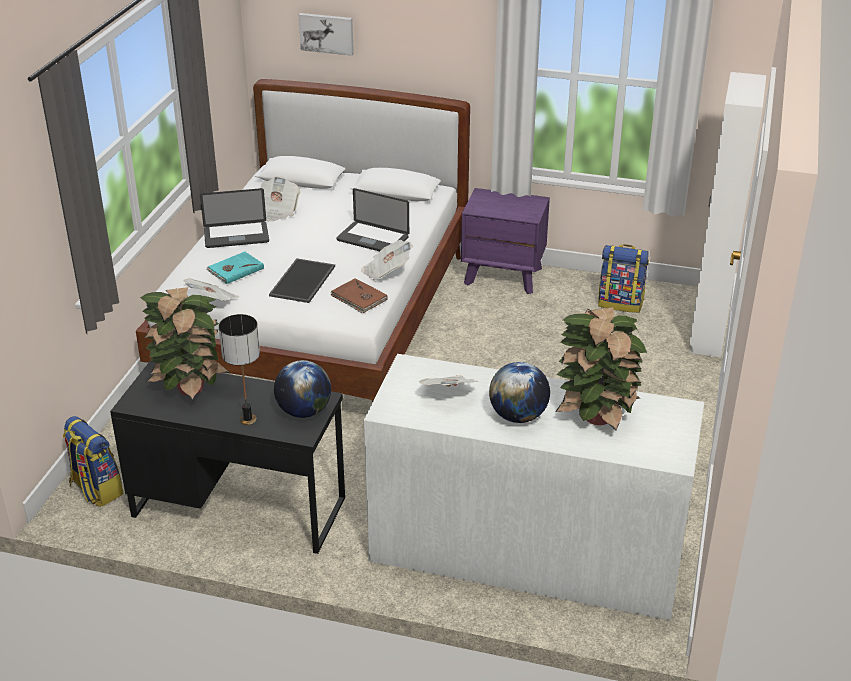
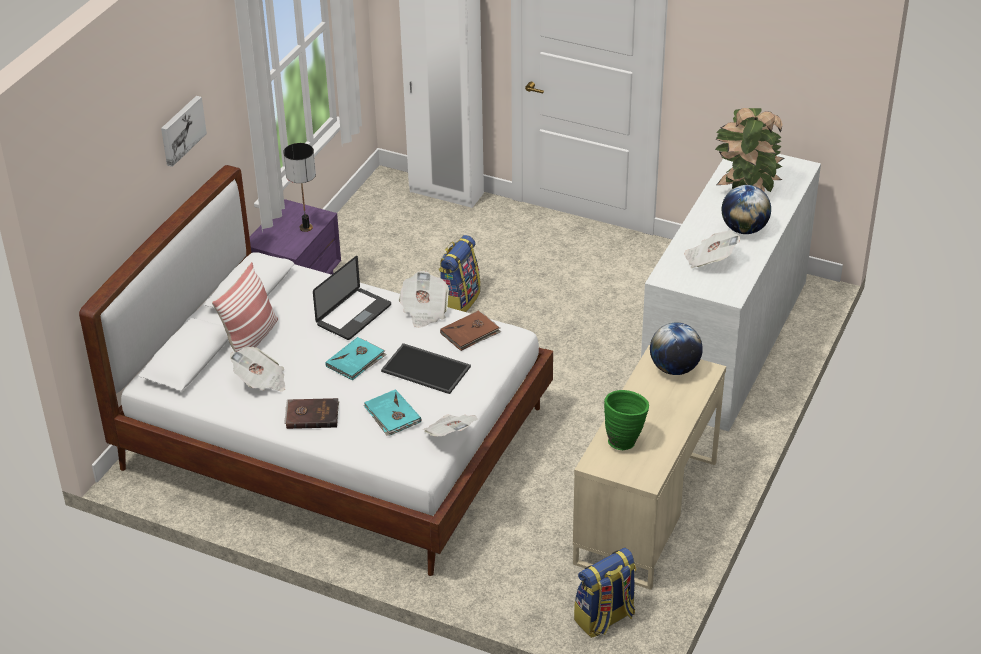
camera: 80 degrees left, 5 degrees up
(190, 386) = (624, 440): potted plant -> green vase
(236, 236) = (312, 415): laptop -> brown book
(238, 506) = (646, 511): black desk -> beige desk
(247, 419) = (682, 403): table lamp -> table lamp (305, 228)
(308, 246) = (356, 361): none -> turquoise book
(327, 33) = (118, 201): picture -> picture (181, 130)
(333, 200) = (251, 339): none -> pillow
(621, 303) = (377, 232): backpack -> backpack (458, 300)

